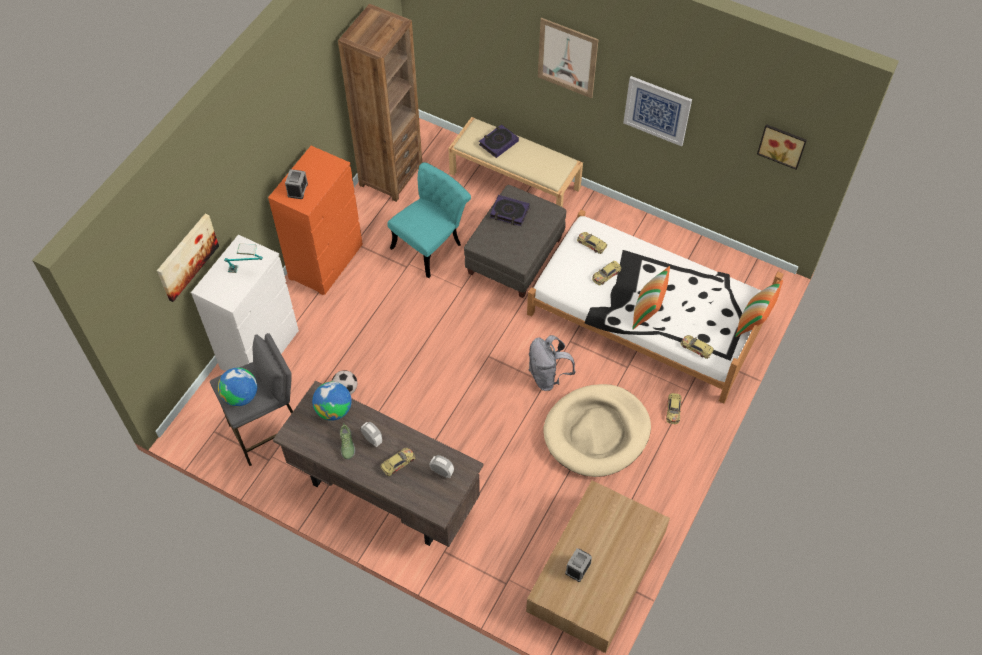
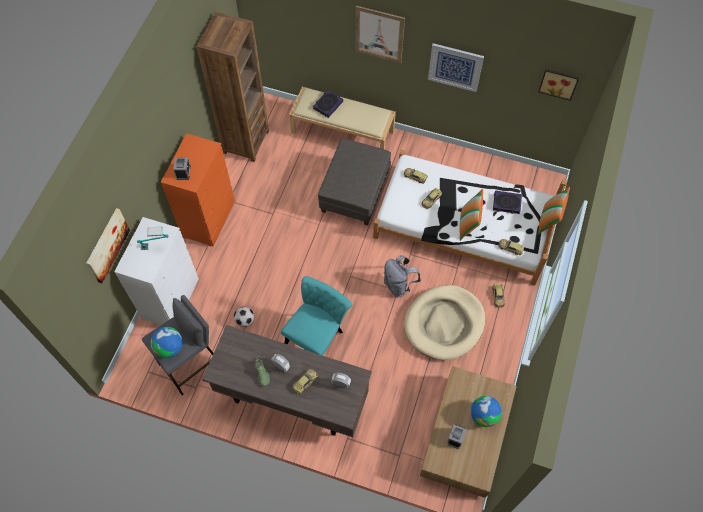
camera: 10 degrees left, 5 degrees up
(334, 410) = (246, 346): globe -> globe (484, 415)
(431, 244) = (288, 192): turquoise chair -> turquoise chair (317, 335)
(509, 212) = (348, 161): book -> book (506, 203)

